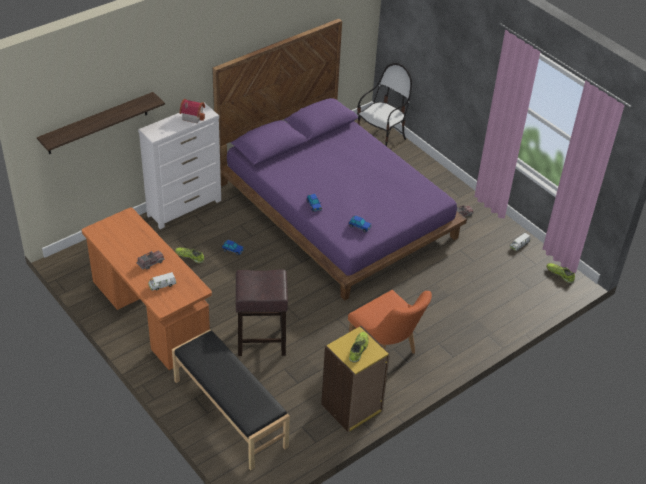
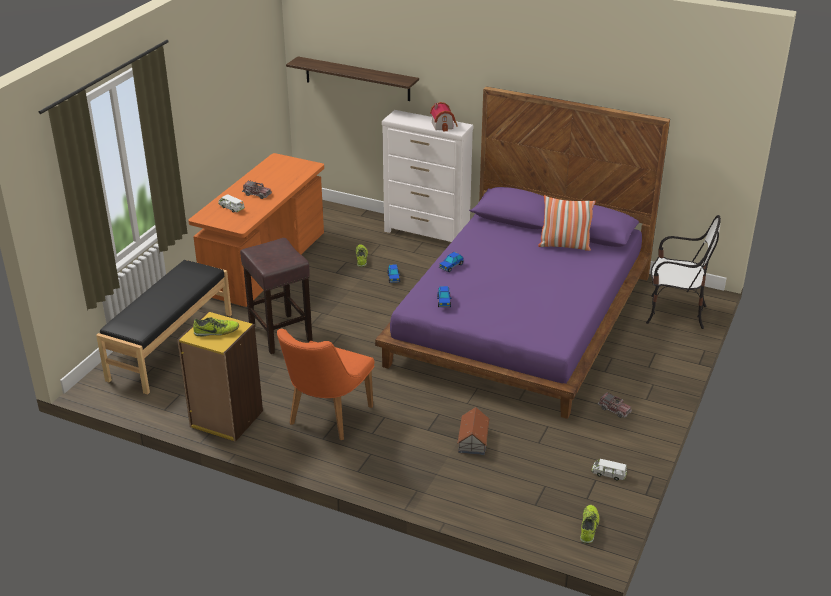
camera: 65 degrees right, 10 degrees down
(327, 144) = (564, 246): none -> pillow
(454, 289) = (472, 440): none -> toy house

